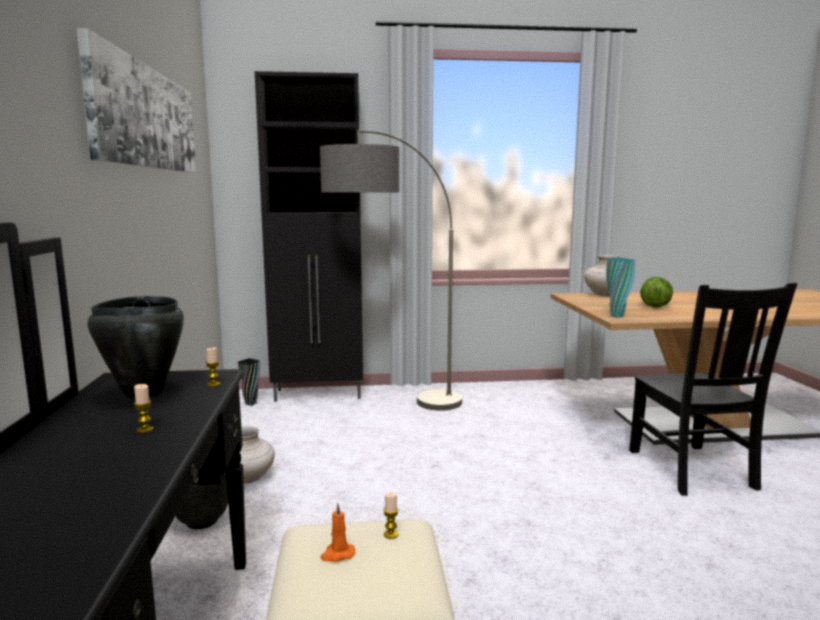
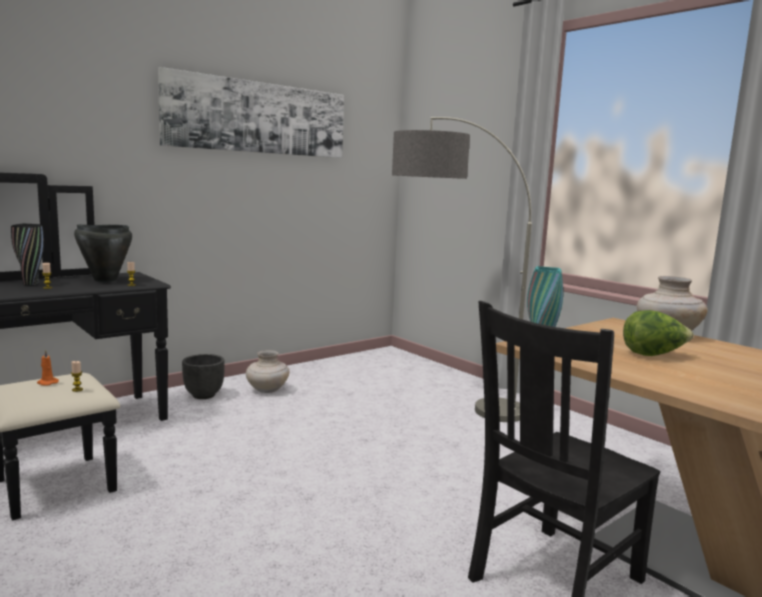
camera: 55 degrees right, 0 degrees up
(251, 404) = (379, 358): black vase -> black vase (31, 284)
(319, 394) = (433, 370): black cabinet -> none

